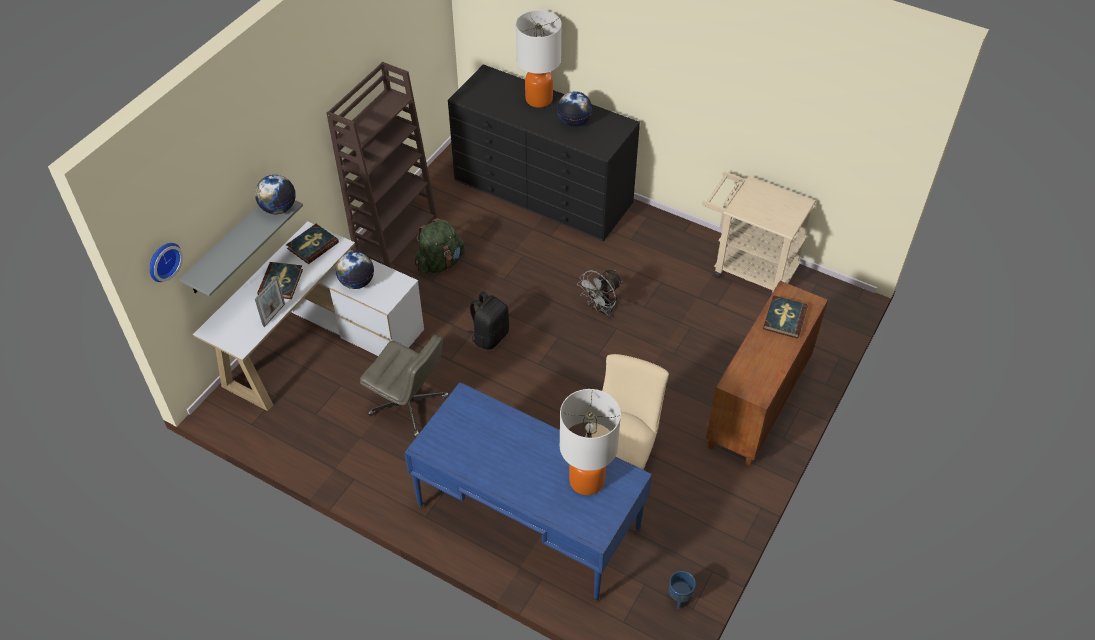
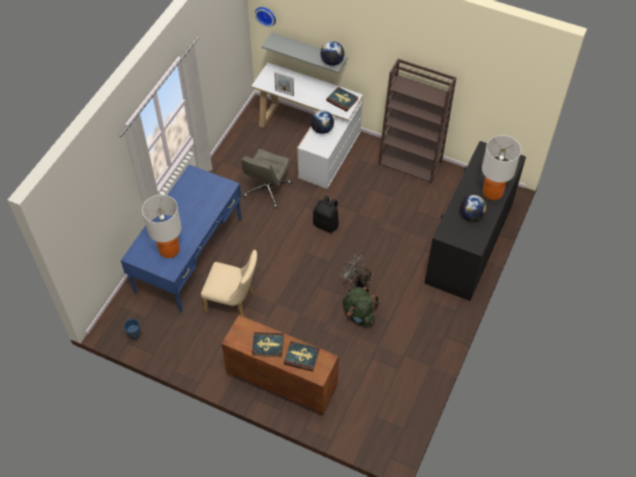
camera: 85 degrees right, 5 degrees up
(281, 282) = (310, 91): book -> book (268, 345)
(440, 263) = (387, 191): green backpack -> green backpack (359, 315)
(747, 268) = (413, 379): beige cart -> none

